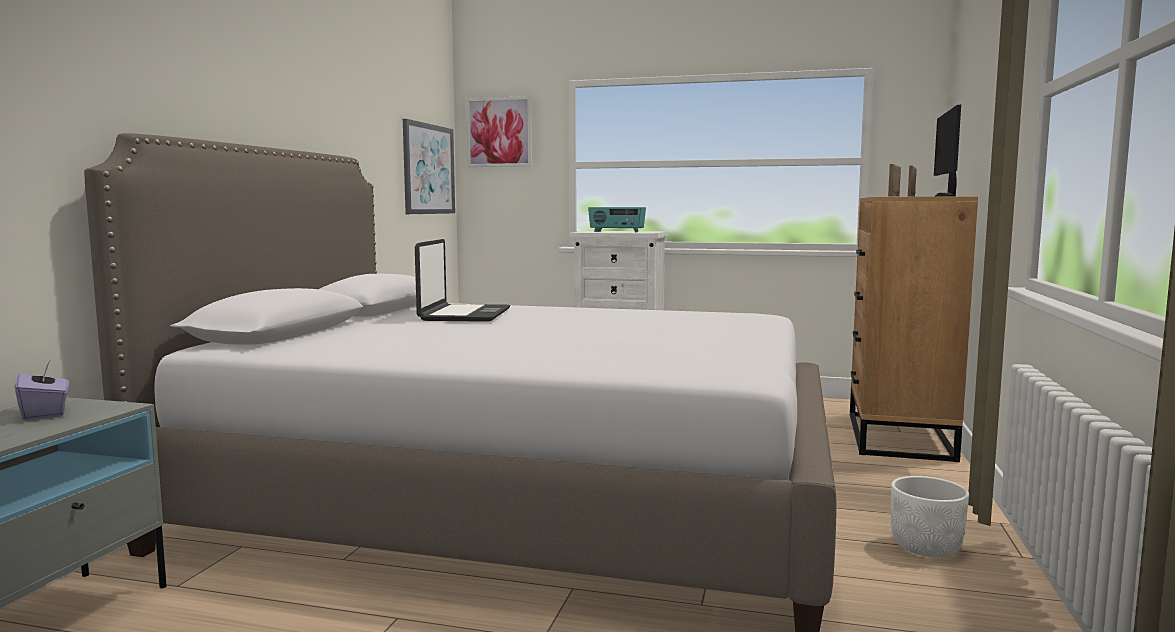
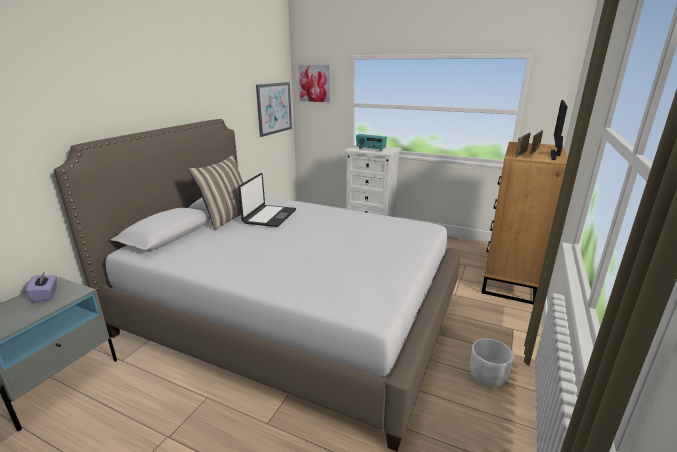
camera: 10 degrees right, 15 degrees up
(382, 317) = (227, 218): none -> pillow

